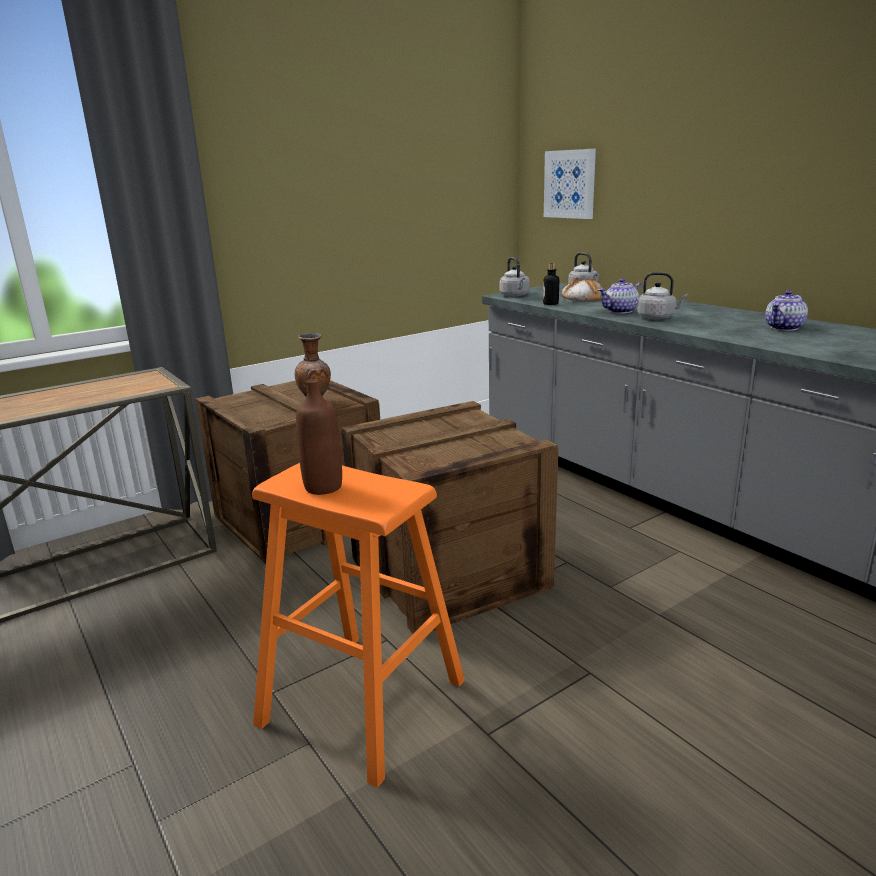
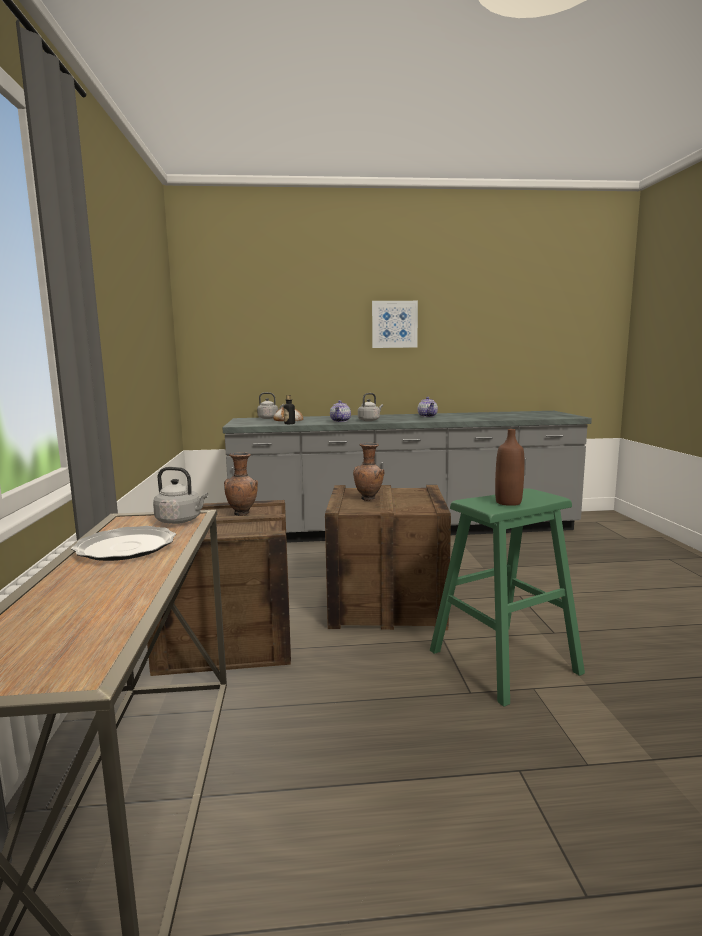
camera: 60 degrees left, 10 degrees down
(65, 395) = (125, 547): none -> plate
(363, 702) = (504, 661): orange stool -> green stool
(436, 430) = (369, 499): none -> brown vase
(515, 296) = (246, 424): grey kettle -> grey kettle (181, 521)
(570, 184) = (233, 347): picture -> picture (394, 324)

